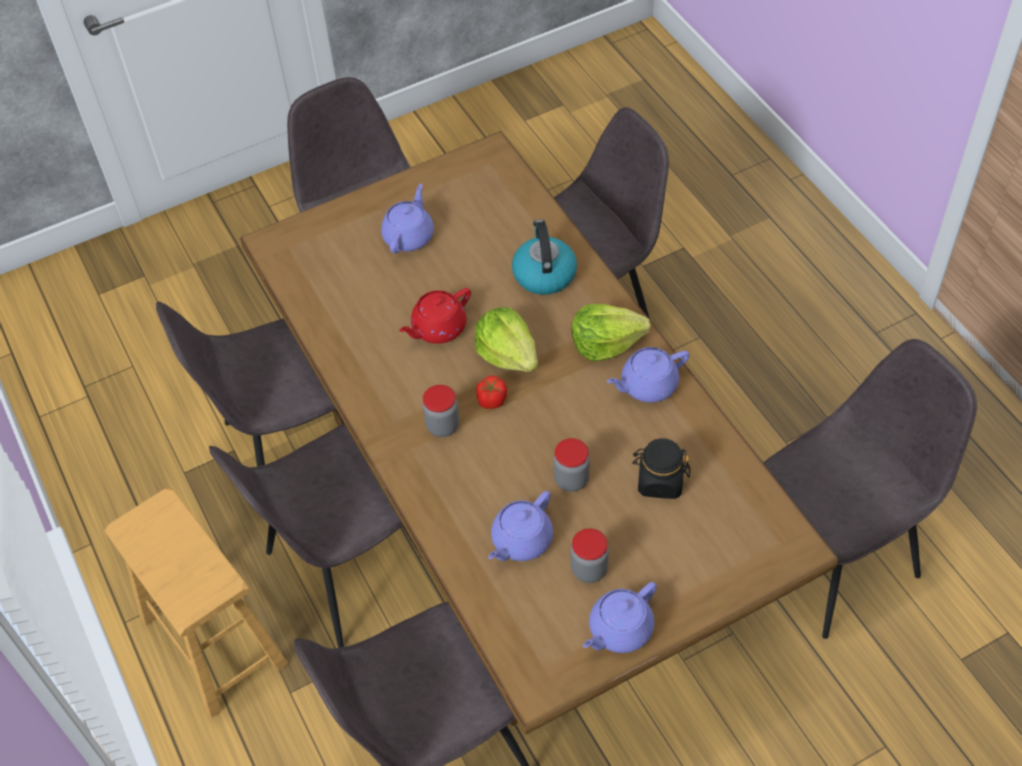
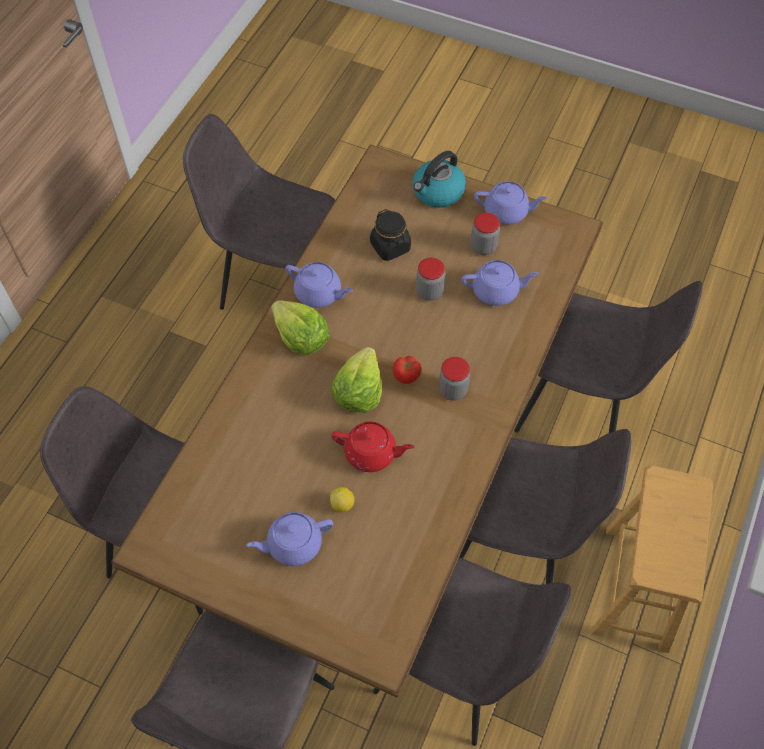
camera: 130 degrees left, 5 degrees up
(411, 283) = (342, 504): none -> lemon
(544, 274) = (263, 417): kettle -> kettle (437, 192)

